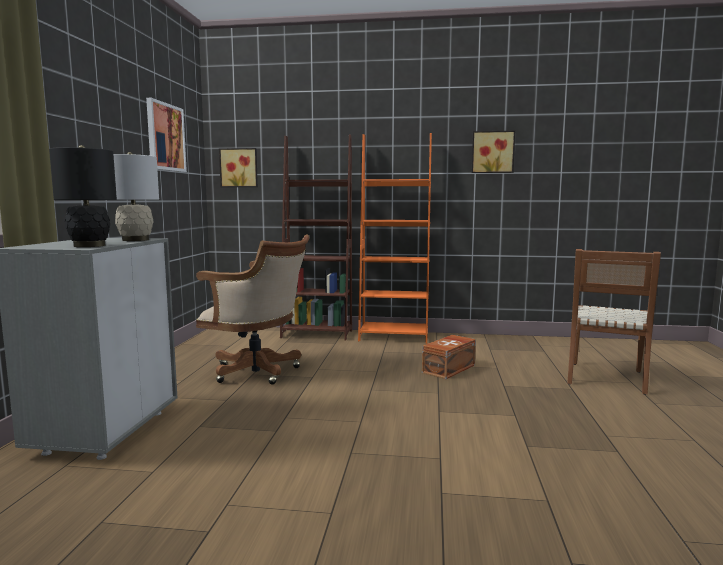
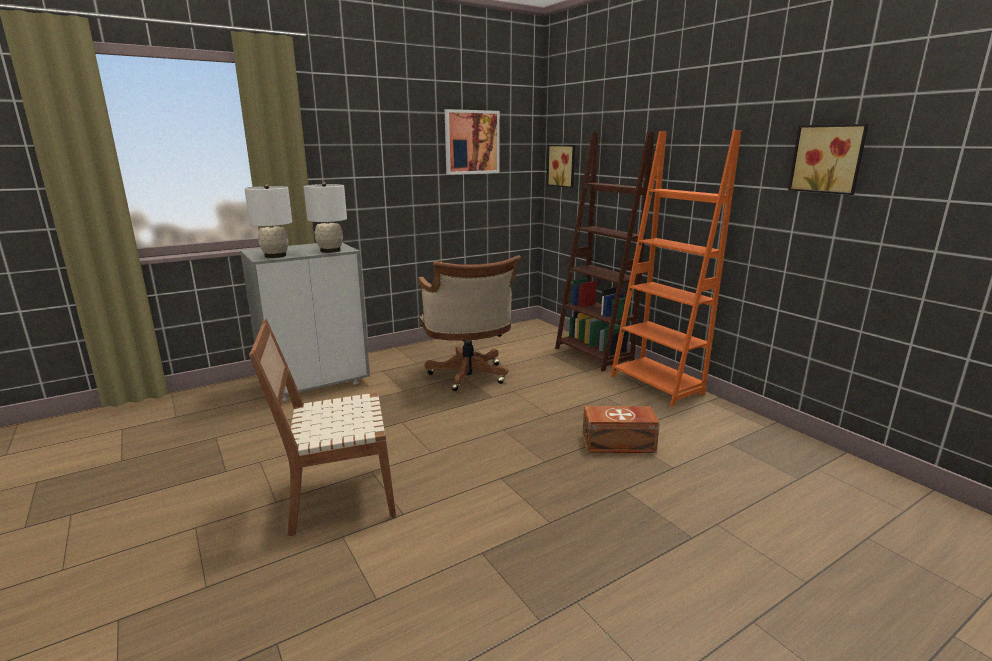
camera: 50 degrees right, 10 degrees up
(90, 246) = (275, 255): black table lamp -> white table lamp
(605, 379) = (776, 555): chair -> chair (336, 498)

